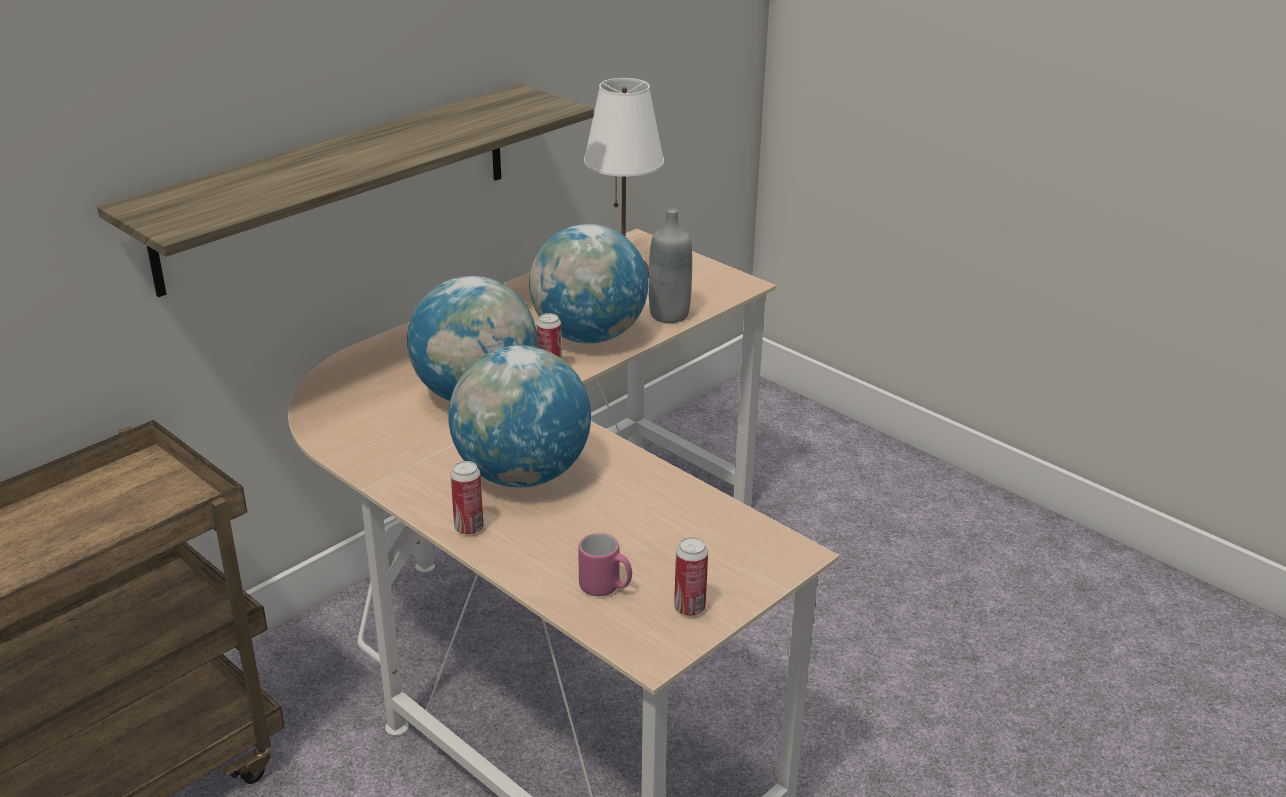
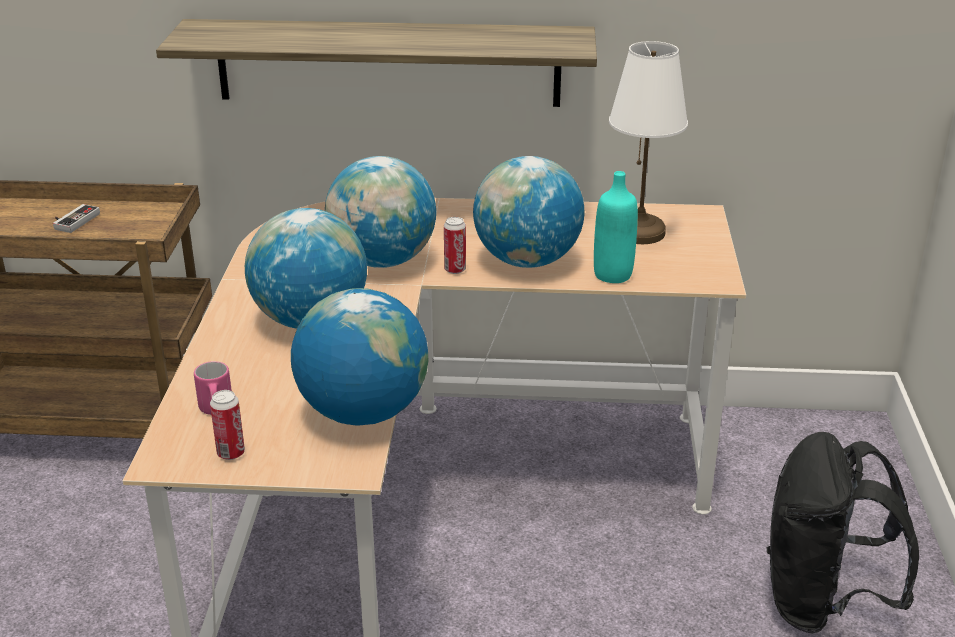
camera: 50 degrees right, 0 degrees up
(42, 533) = (73, 220): none -> game controller
(469, 528) = (224, 331): can -> none
(669, 315) = (613, 274): grey bottle -> turquoise bottle
(714, 513) = (363, 412): none -> globe
(896, 519) = (821, 602): none -> black backpack

